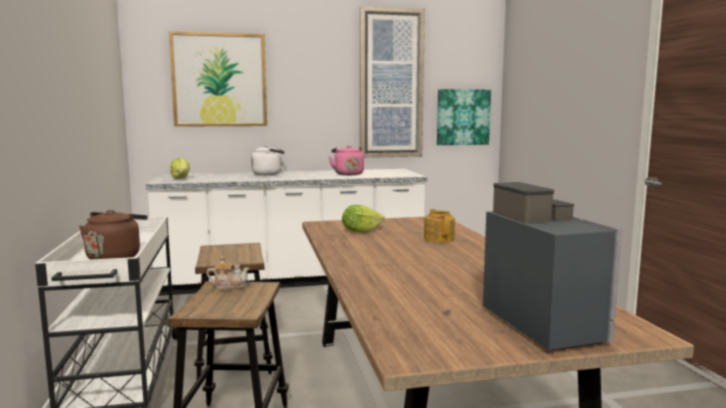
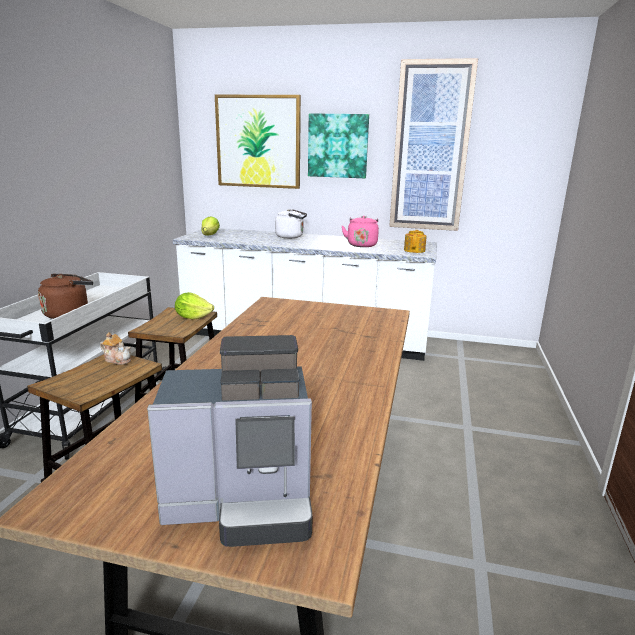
camera: 25 degrees right, 10 degrees up
(360, 231) = (289, 319): lettuce -> lettuce (193, 317)
(439, 239) = (346, 344): teapot -> teapot (414, 250)
(463, 117) = (514, 189): picture -> picture (338, 146)
(545, 323) = (243, 503): coffee machine -> coffee machine turned 75 degrees clockwise

